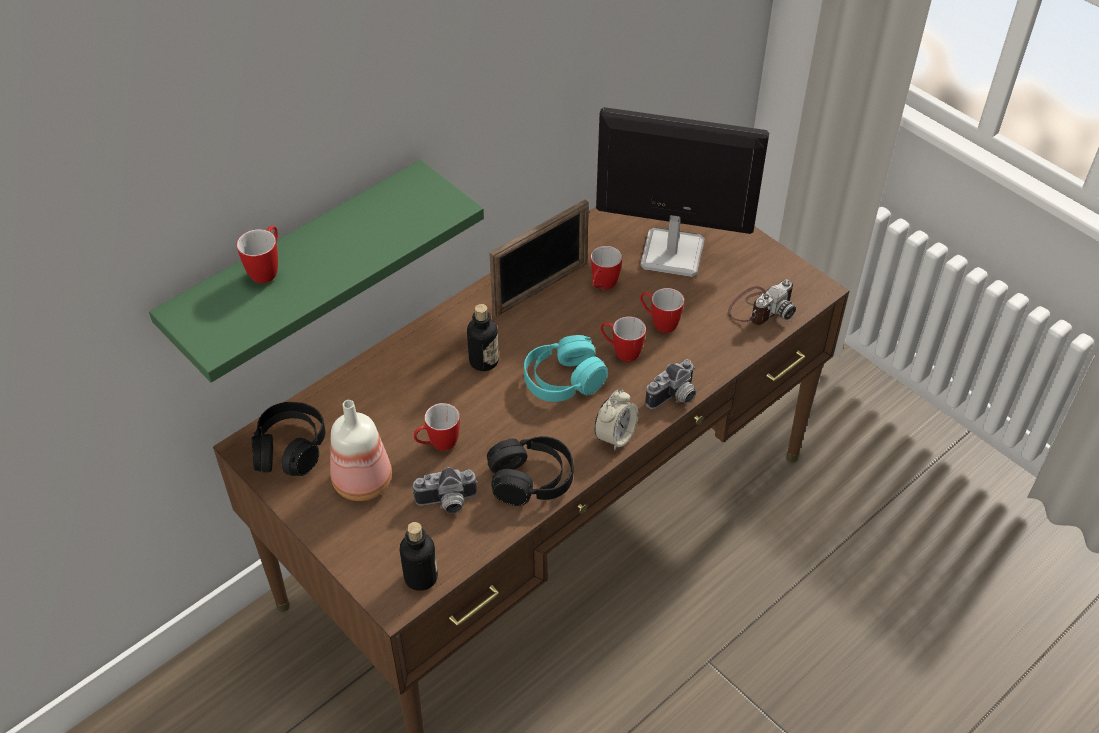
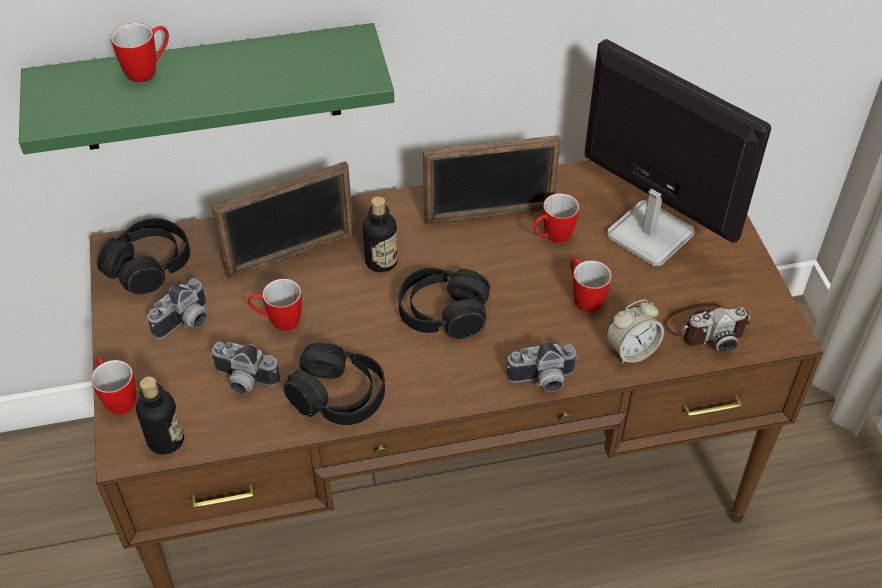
camera: 30 degrees right, 0 degrees up
(361, 480) = (186, 323): bottle -> camera
(405, 387) = (291, 255): none -> picture frame
(563, 380) = (443, 313): turquoise headphones -> black headphones
(615, 436) = (452, 392): alarm clock -> alarm clock (631, 351)
(621, 352) = (522, 310): mug -> mug (118, 398)

